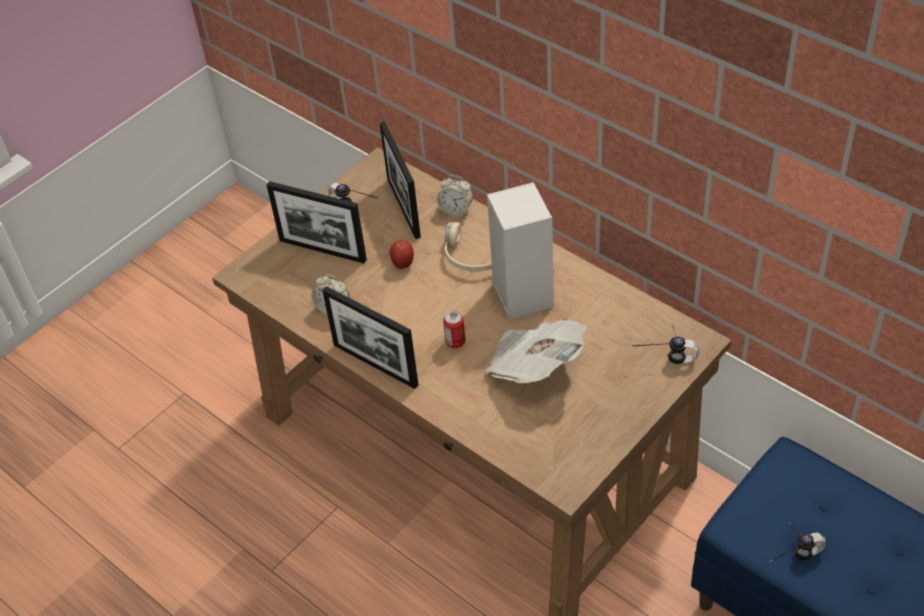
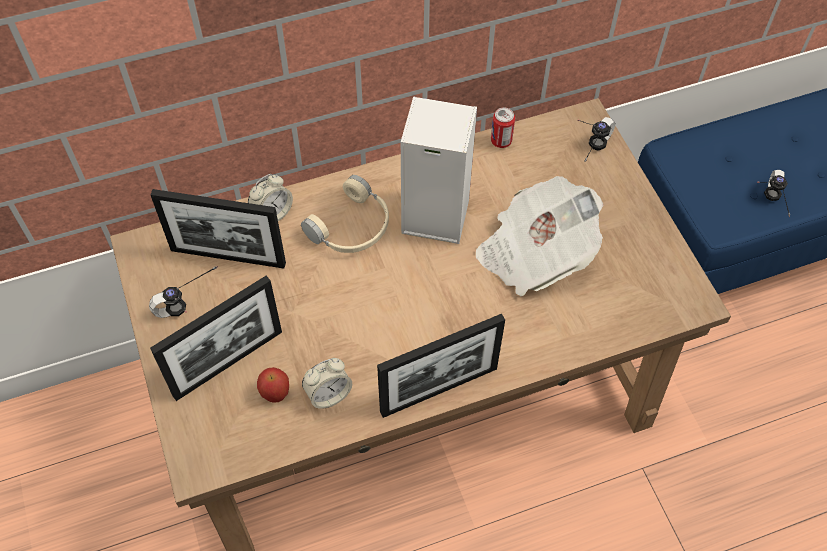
camera: 65 degrees left, 10 degrees up
(403, 265) = (313, 297): apple -> apple (275, 394)
(455, 342) = (457, 303): can -> can (501, 141)

